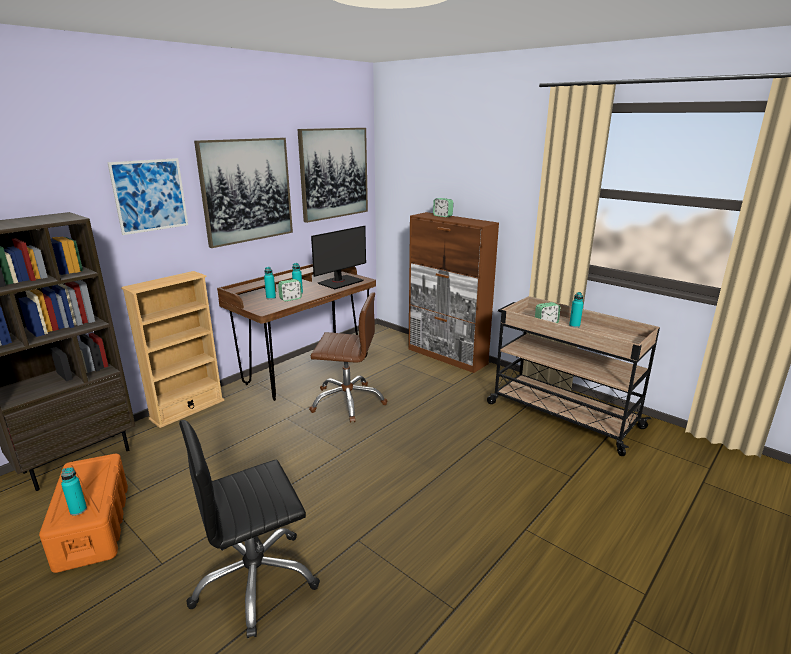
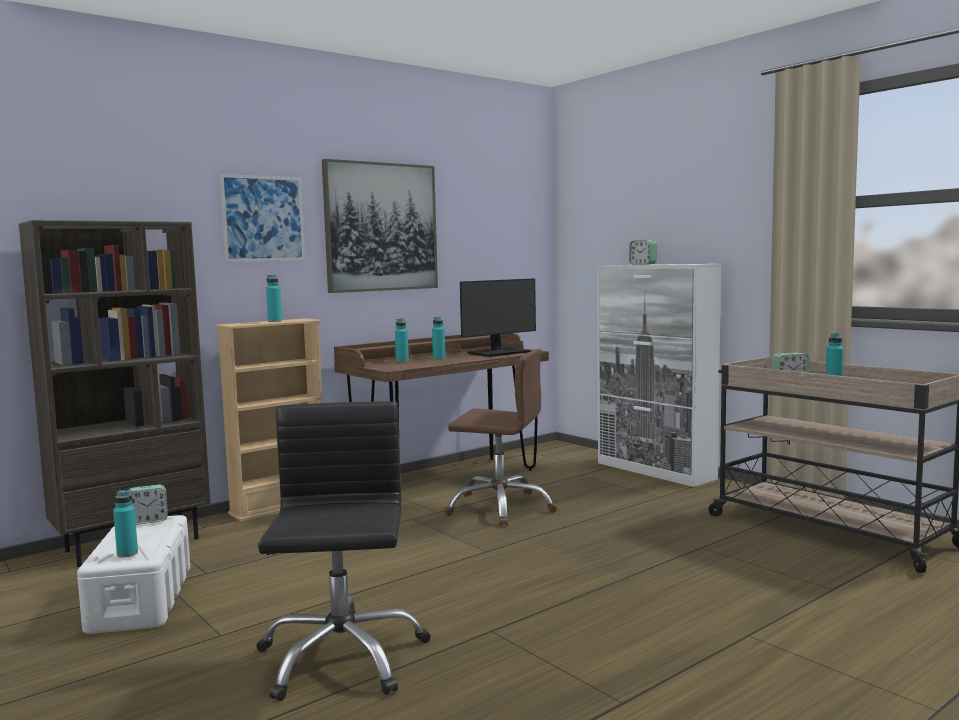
camera: 10 degrees right, 15 degrees down
(93, 525) = (141, 598): orange storage box -> white storage box
(169, 280) = (275, 321): none -> turquoise bottle
(255, 581) = (341, 657): black office chair -> black office chair turned 105 degrees clockwise
(290, 299) = (428, 362): alarm clock -> alarm clock (148, 521)
(334, 173) = (496, 218): picture -> none
(447, 356) = (655, 471): brown cabinet -> white cabinet

